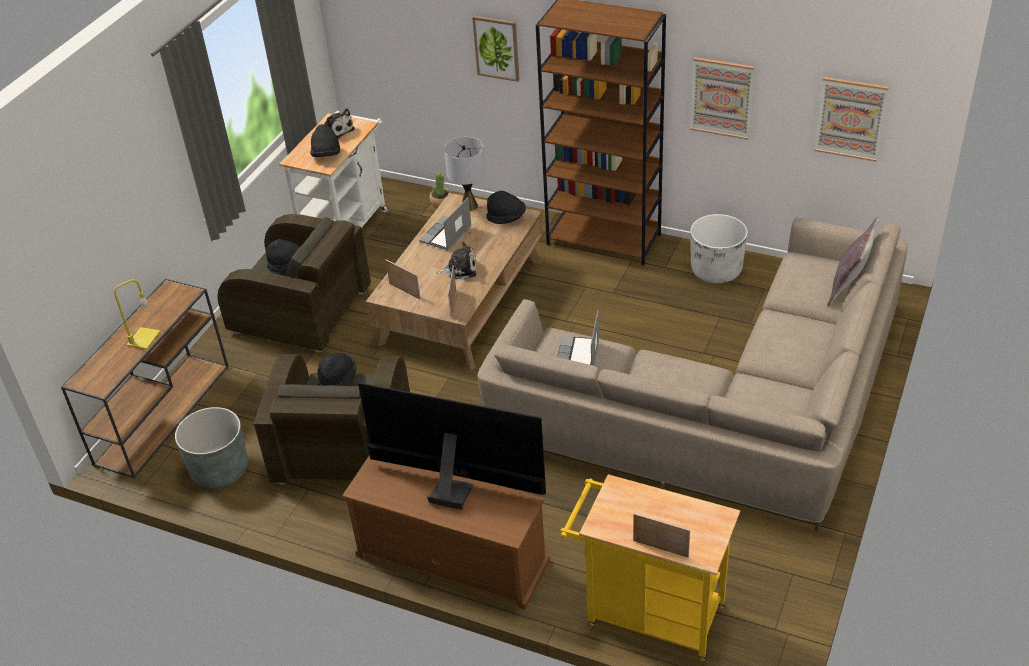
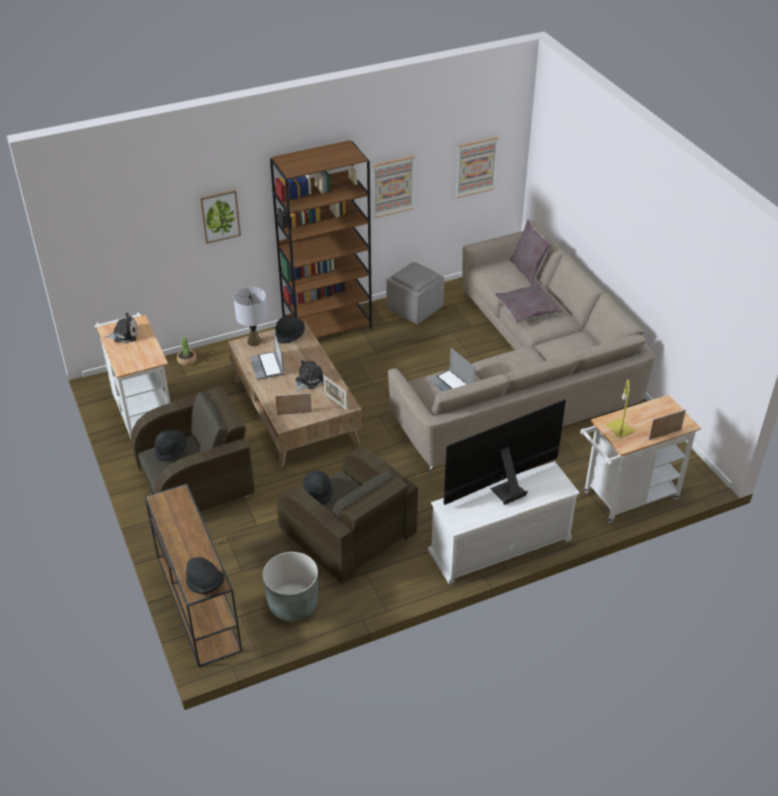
camera: 50 degrees left, 0 degrees up
(143, 339) = (196, 539): yellow table lamp -> yellow table lamp (620, 428)
(326, 155) = (143, 353): black hat -> black hat (205, 584)
(450, 559) = (499, 546): brown tv stand -> white tv stand
(647, 613) = (625, 497): yellow cart -> white cart
(716, 270) = (414, 309): white planter -> grey ottoman
(782, 328) = (527, 309): none -> grey pillow

